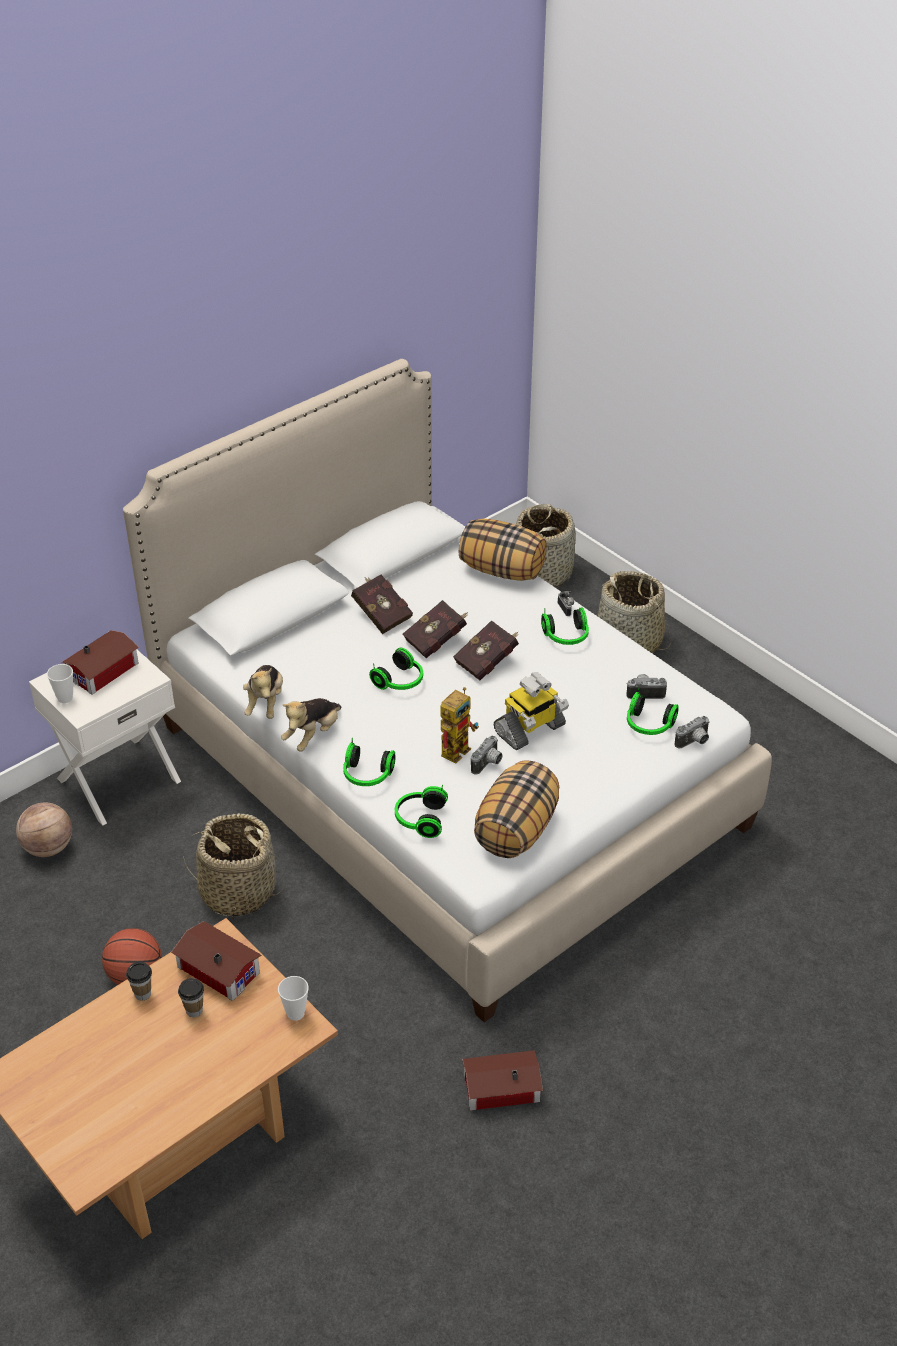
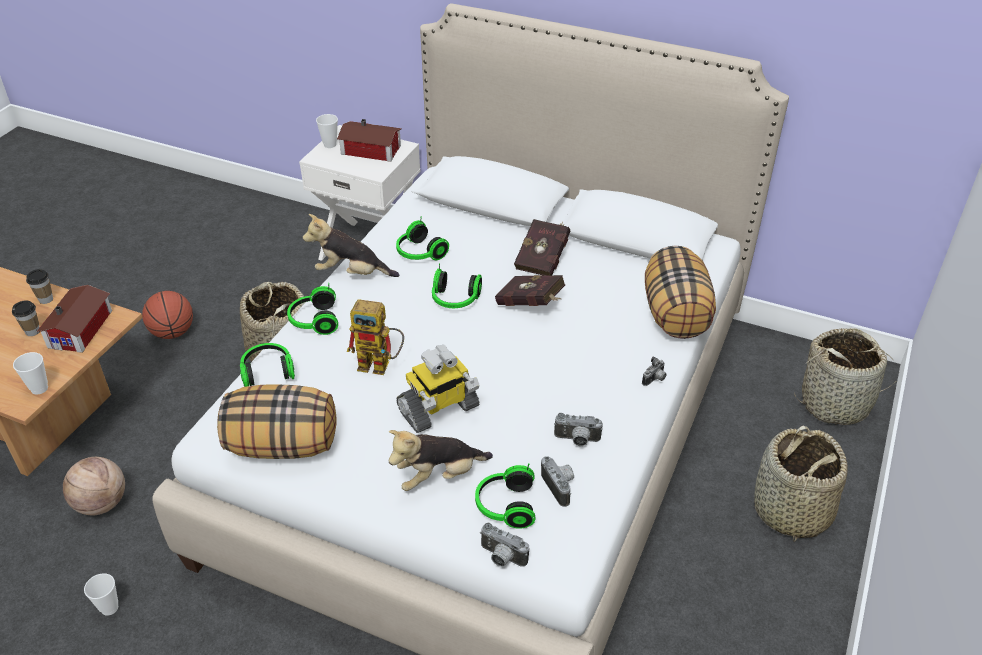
camera: 65 degrees right, 0 degrees up
(48, 848) = (283, 244): basketball -> basketball (101, 503)
(265, 703) = (377, 235): plush toy -> plush toy (439, 476)
(488, 662) = (524, 348): red book -> none
(488, 764) = (367, 393): camera -> camera (577, 440)
(499, 1087) = (109, 608): toy house -> cup
(530, 730) = (438, 409): toy robot -> toy robot turned 60 degrees counterclockwise
(566, 637) = (607, 393): headphones -> headphones (419, 253)

